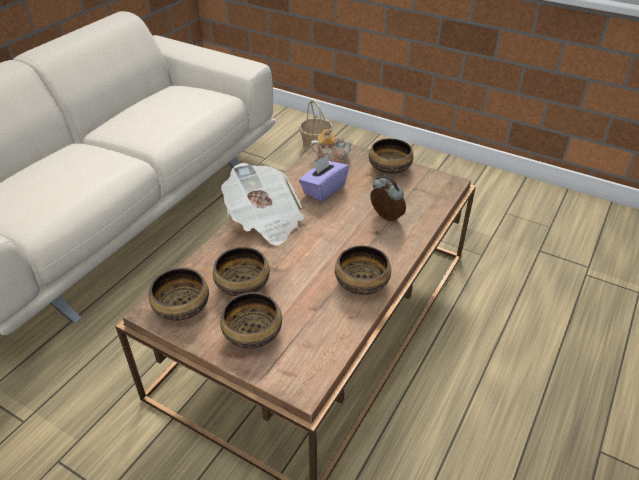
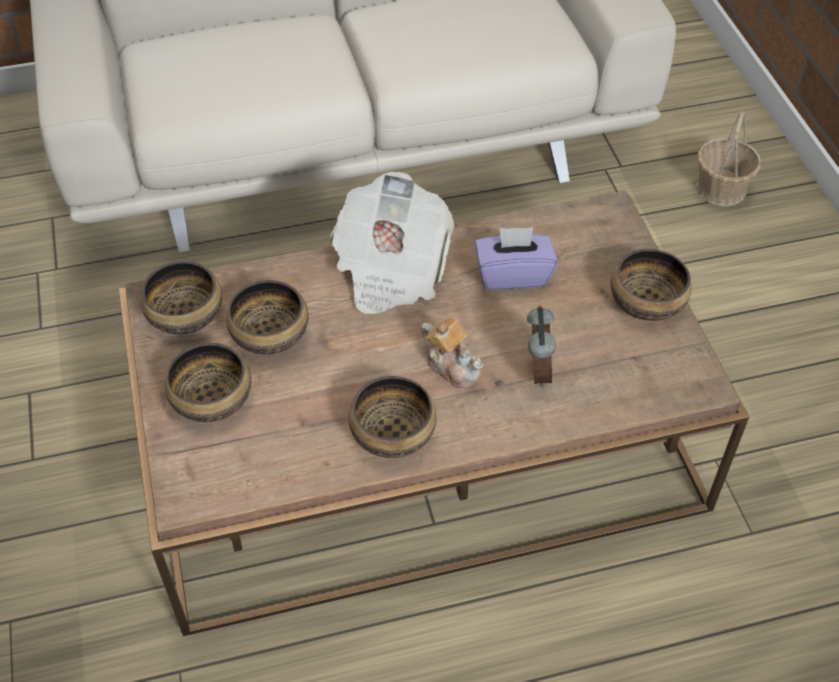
camera: 45 degrees right, 10 degrees up
(331, 156) = (589, 231): teapot -> teapot (453, 365)

